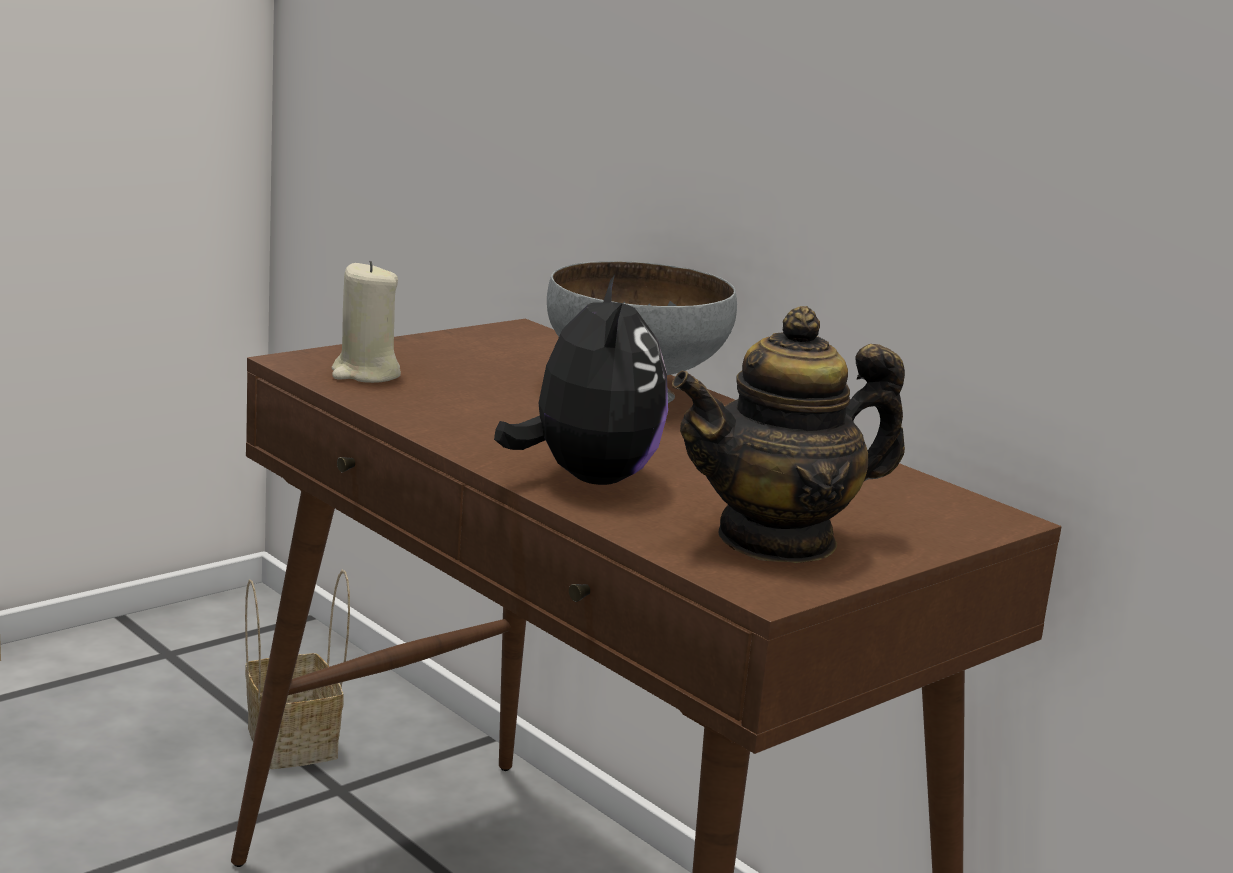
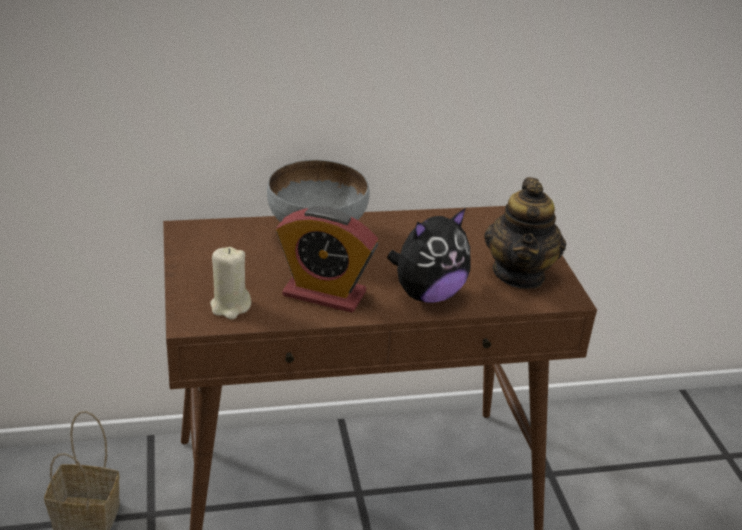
camera: 60 degrees left, 15 degrees up
(479, 417) = (324, 294): none -> alarm clock
(586, 479) = (427, 294): plush toy -> plush toy turned 120 degrees clockwise

